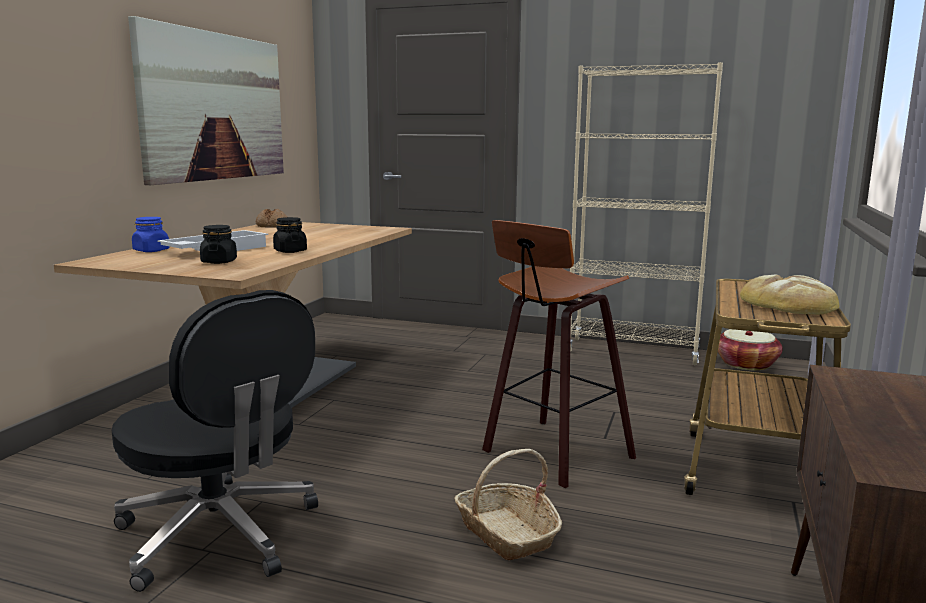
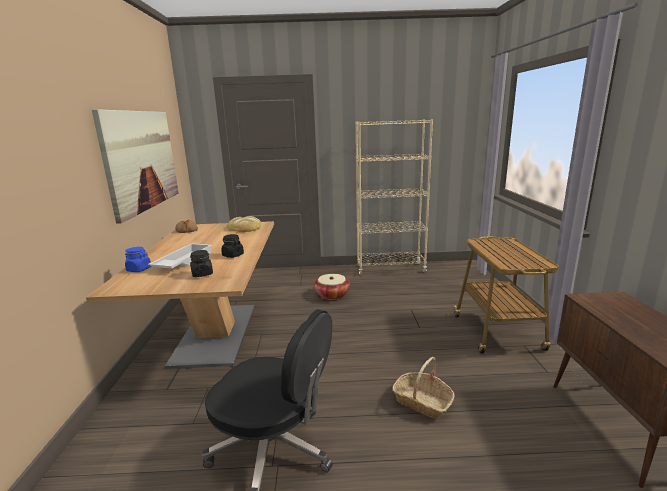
camera: 20 degrees left, 5 degrees up
(553, 454) = (404, 344): stool -> none
(746, 364) = (445, 267): basket -> basket (332, 294)
(788, 303) = (518, 254): bread -> bread (244, 227)

